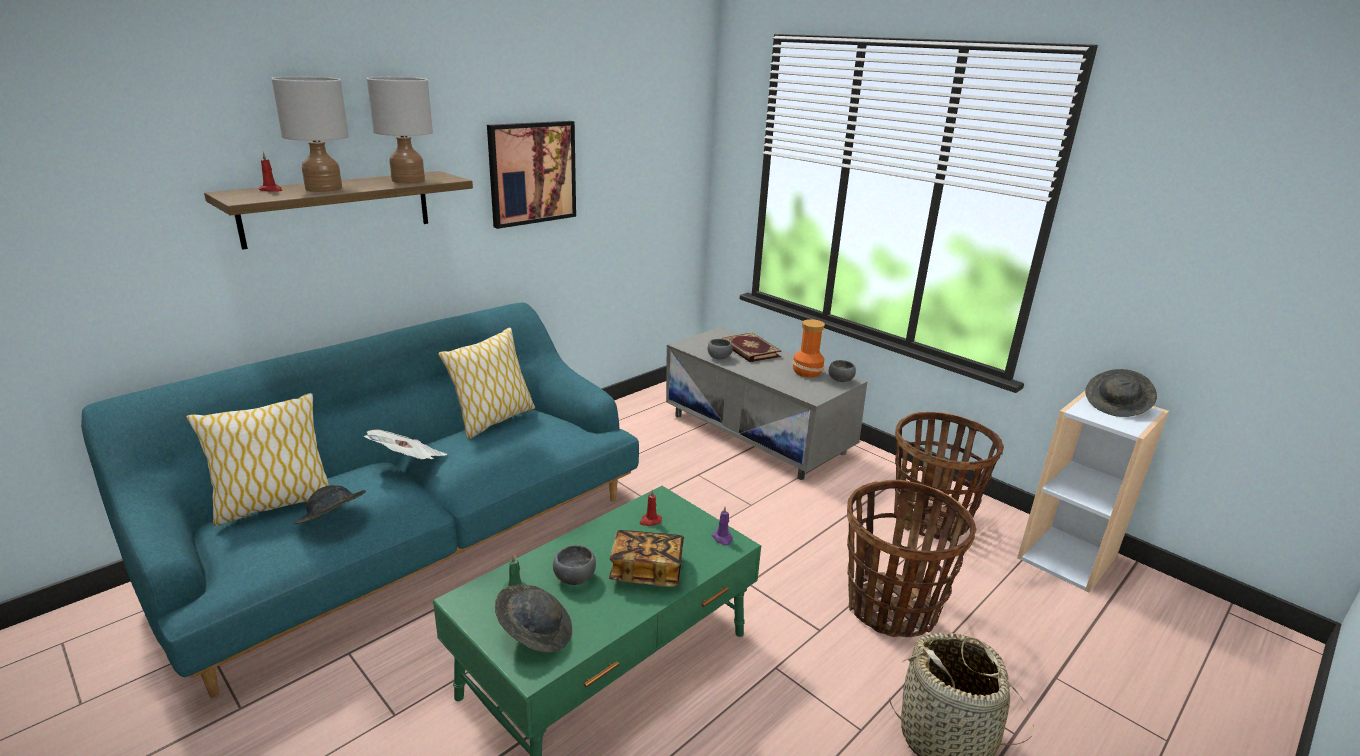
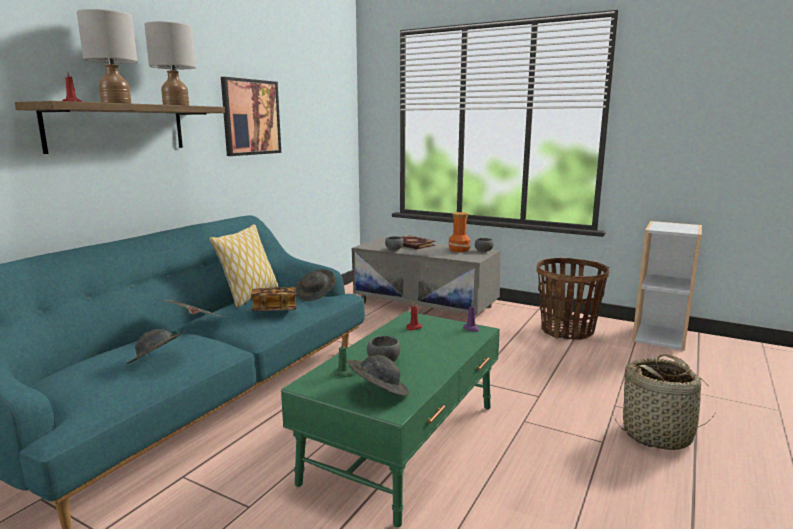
camera: 15 degrees left, 10 degrees down
(274, 504) = (94, 360): pillow -> none
(646, 571) = (433, 351): book -> book (274, 310)
(891, 608) = (575, 377): basket -> none
(1116, 406) = (673, 225): grey hat -> grey hat (315, 295)

